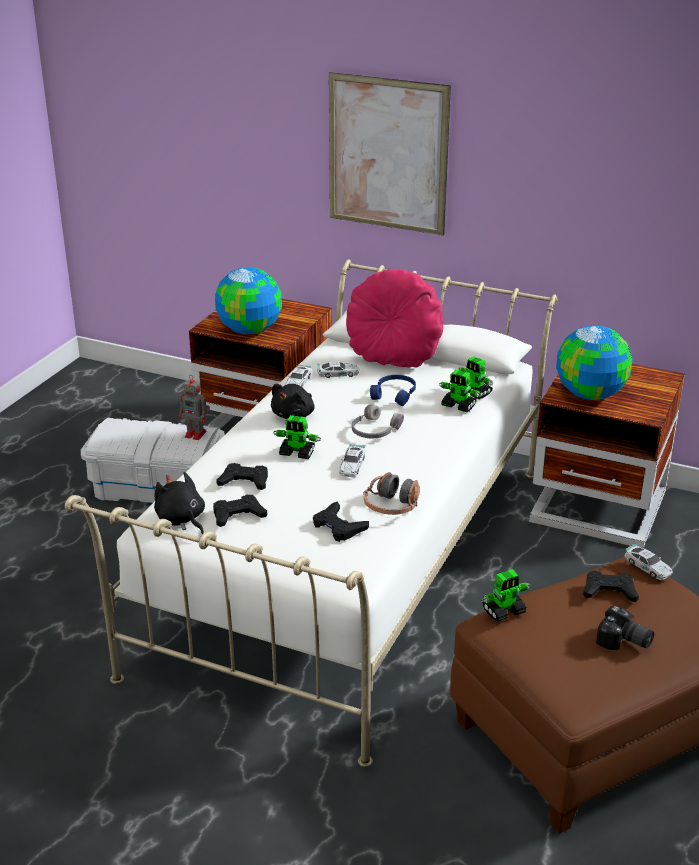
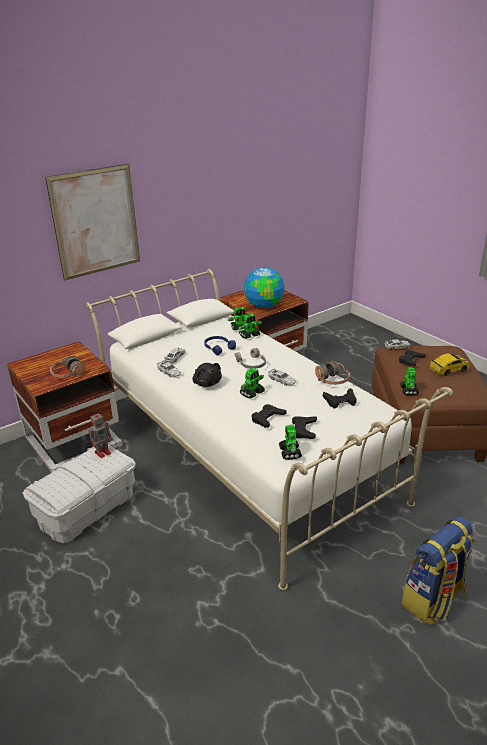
camera: 60 degrees left, 0 degrees up
(171, 834) = (433, 600): none -> backpack
(181, 520) = (290, 453): black plush toy -> toy robot
(249, 330) = (68, 374): globe -> headphones
(394, 359) = (178, 338): pink pillow -> none
(623, 642) = (449, 369): camera -> toy car

